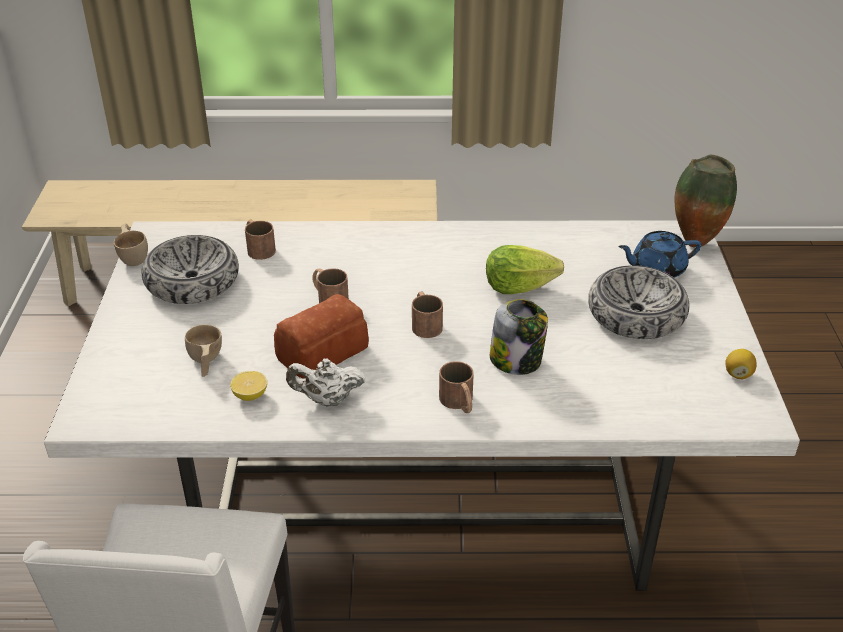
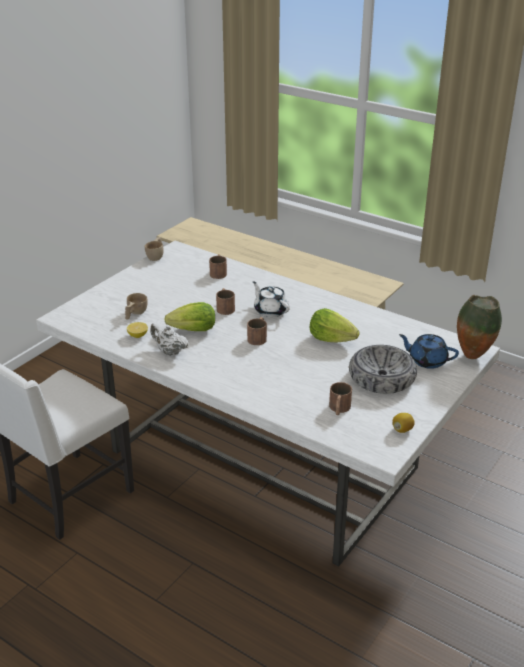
camera: 35 degrees right, 5 degrees down
(192, 282) = (169, 277): bowl -> none
(324, 351) = (194, 330): bread -> lettuce
(396, 277) = (270, 310): none -> white teapot
(459, 403) = (230, 379): brown mug -> brown mug (339, 409)
(516, 360) = (284, 372): jar -> none

